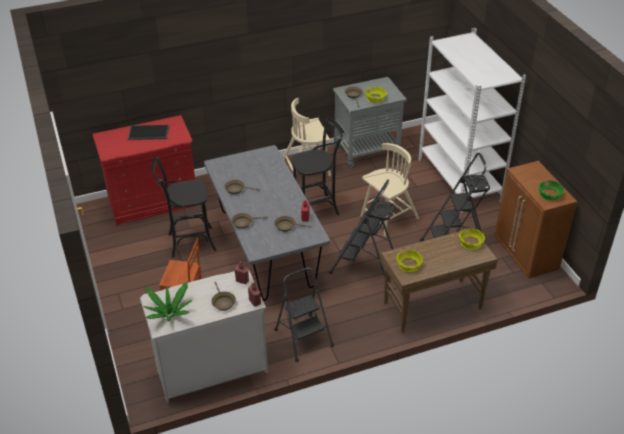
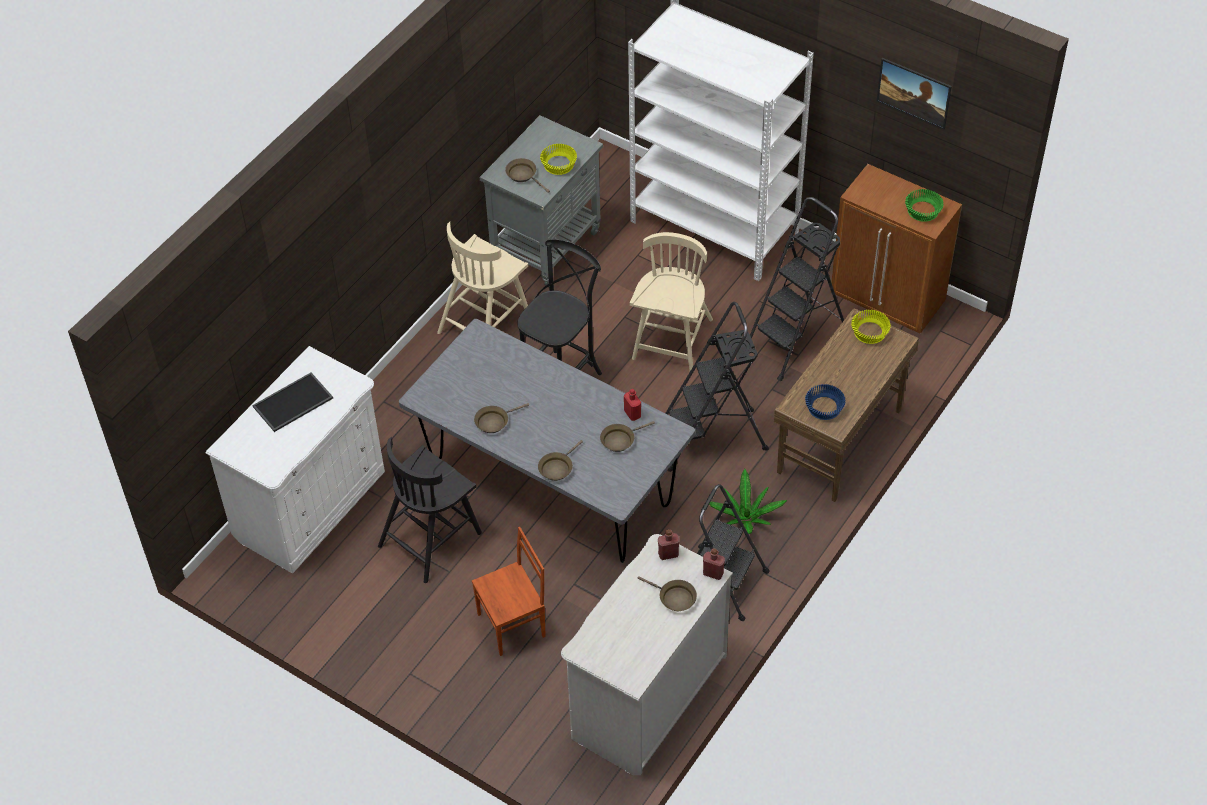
camera: 35 degrees left, 10 degrees up
(153, 203) = (311, 505): red dresser -> white dresser
(169, 313) = (624, 654): potted plant -> potted plant (745, 517)
(189, 242) = (431, 537): black stool -> black chair
(409, 265) = (825, 408): yellow bowl -> blue bowl
(566, 122) = (912, 103): none -> picture

